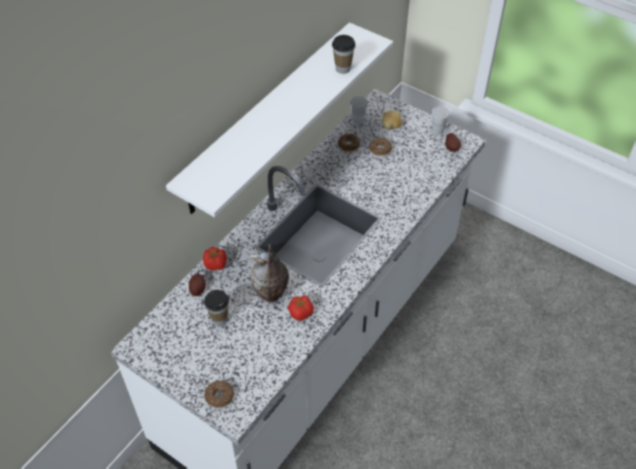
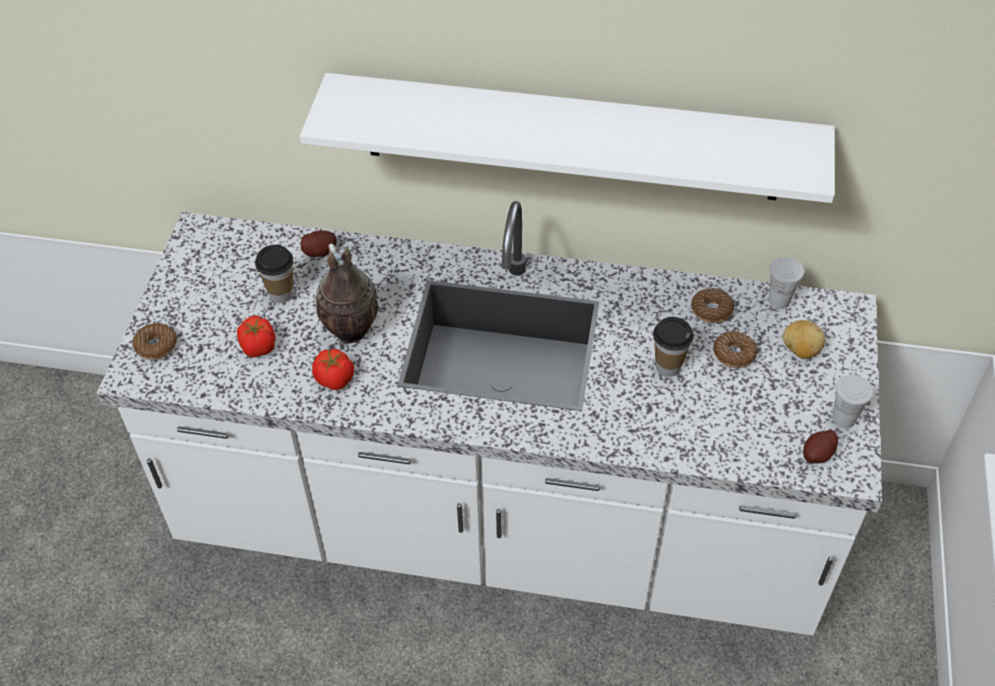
camera: 65 degrees right, 0 degrees up
(216, 265) = (371, 252): tomato -> tomato (258, 347)
(343, 69) = (705, 158): cup -> cup (668, 367)

